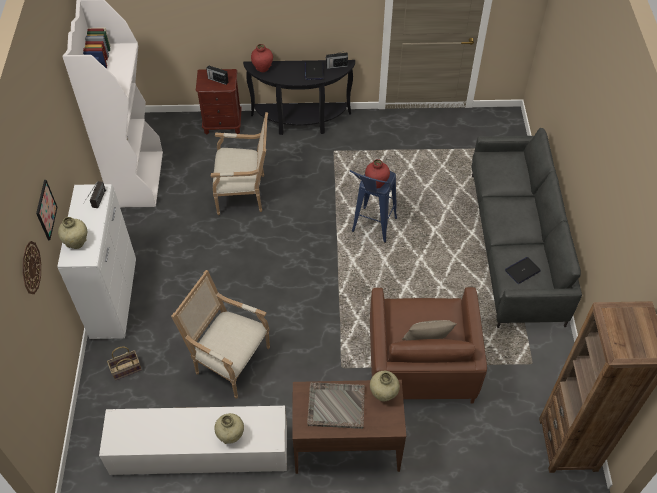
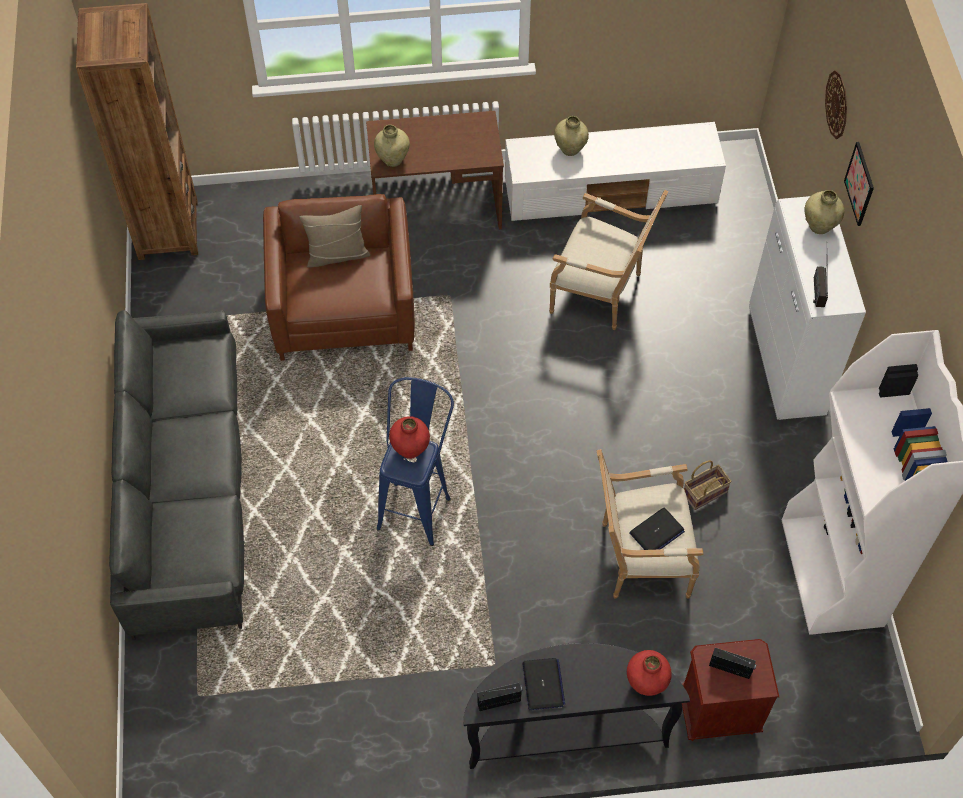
camera: 175 degrees right, 5 degrees up
(125, 370) = (732, 272): basket -> basket (705, 492)
(335, 406) = (449, 144): grey tray -> none
(522, 271) = (193, 364): laptop -> laptop (656, 532)

